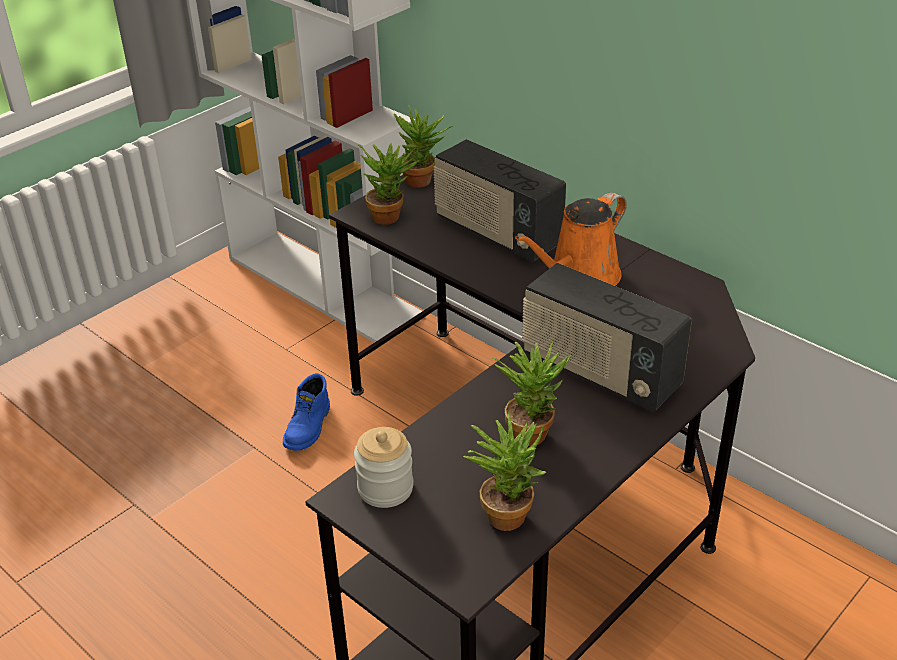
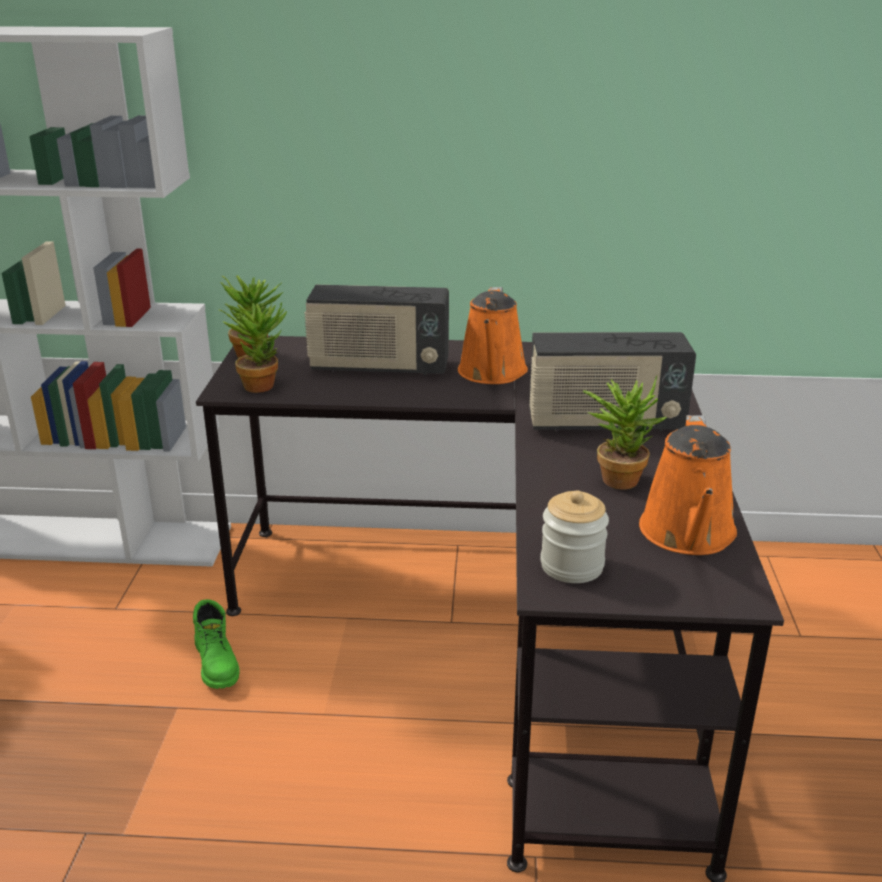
camera: 40 degrees left, 10 degrees down
(309, 428) = (217, 663): blue boot -> green boot
(506, 511) = (688, 535): potted plant -> orange watering can

